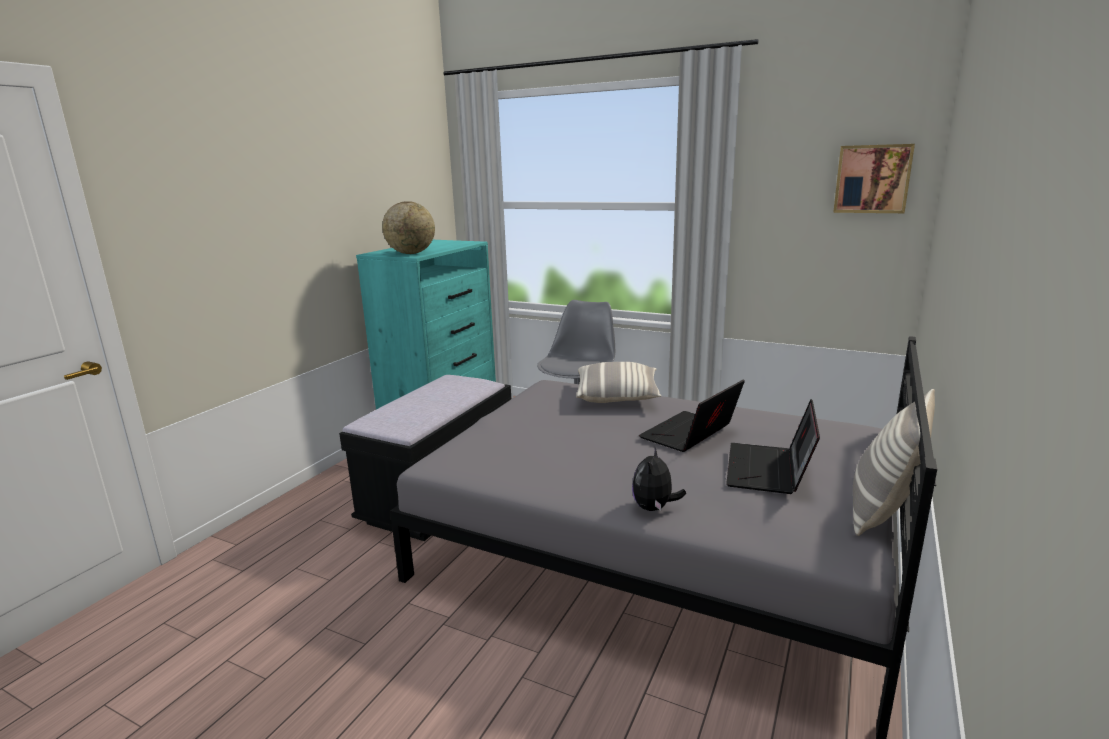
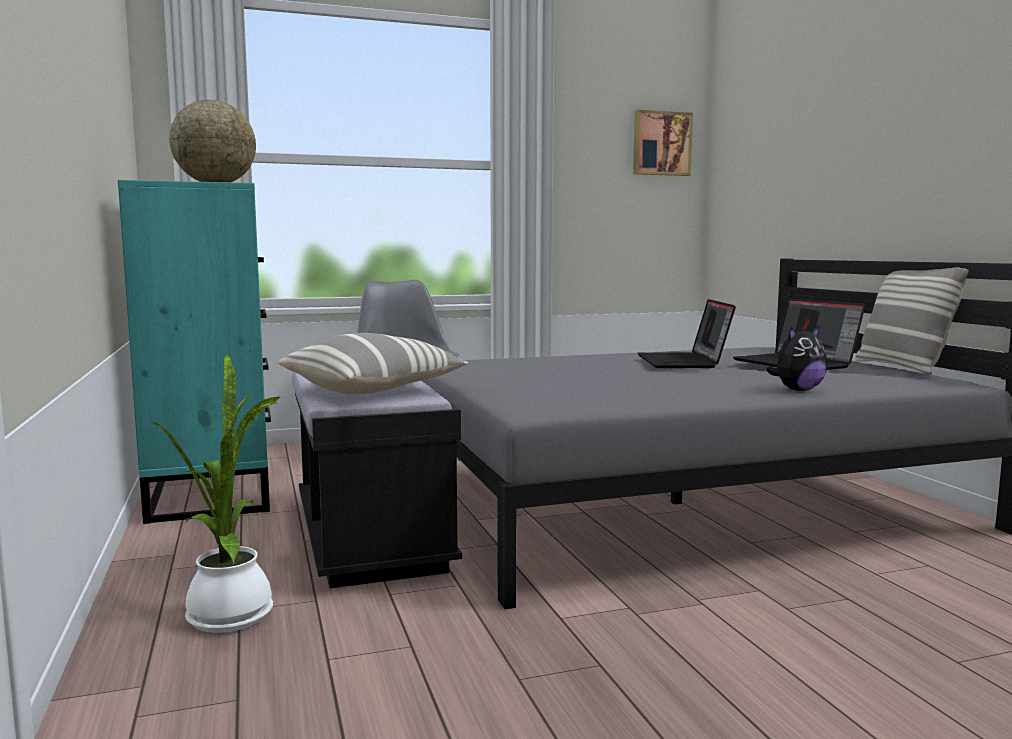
camera: 45 degrees left, 10 degrees down
(316, 520) = (232, 612): none -> potted plant
(617, 396) = (543, 358): pillow -> pillow (373, 389)
(654, 508) = (797, 390): plush toy -> plush toy turned 90 degrees counterclockwise

